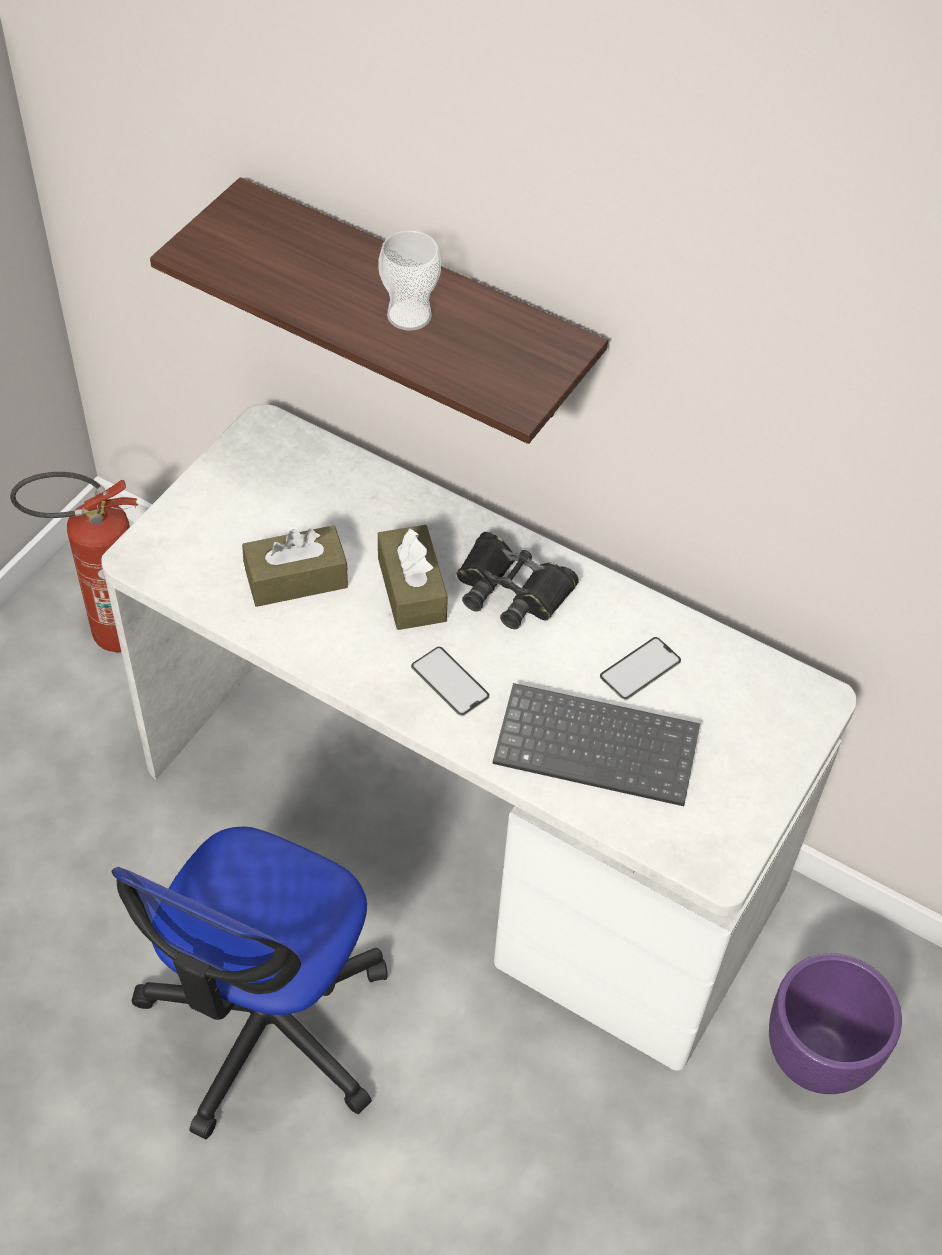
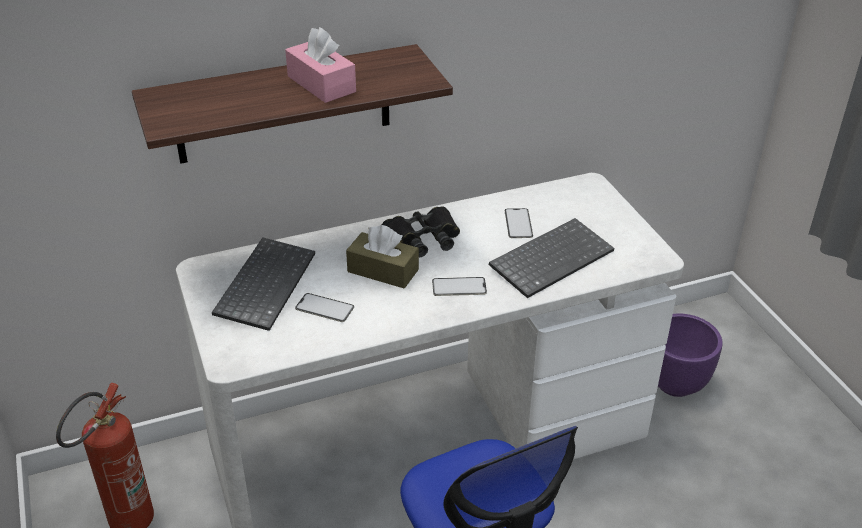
camera: 50 degrees left, 15 degrees down
(288, 499) = (264, 284): none -> keyboard
(296, 578) = (324, 308): brown tissue box -> phone
(409, 315) = (321, 84): cup -> pink tissue box

